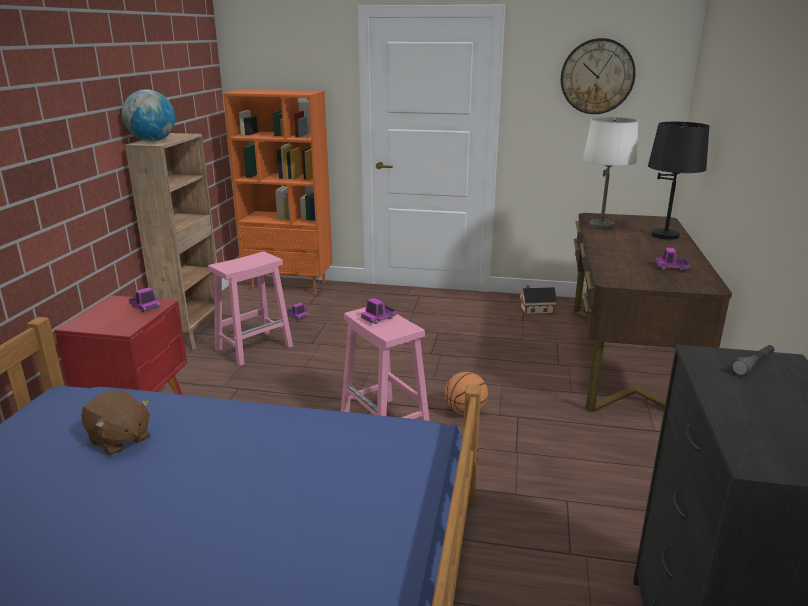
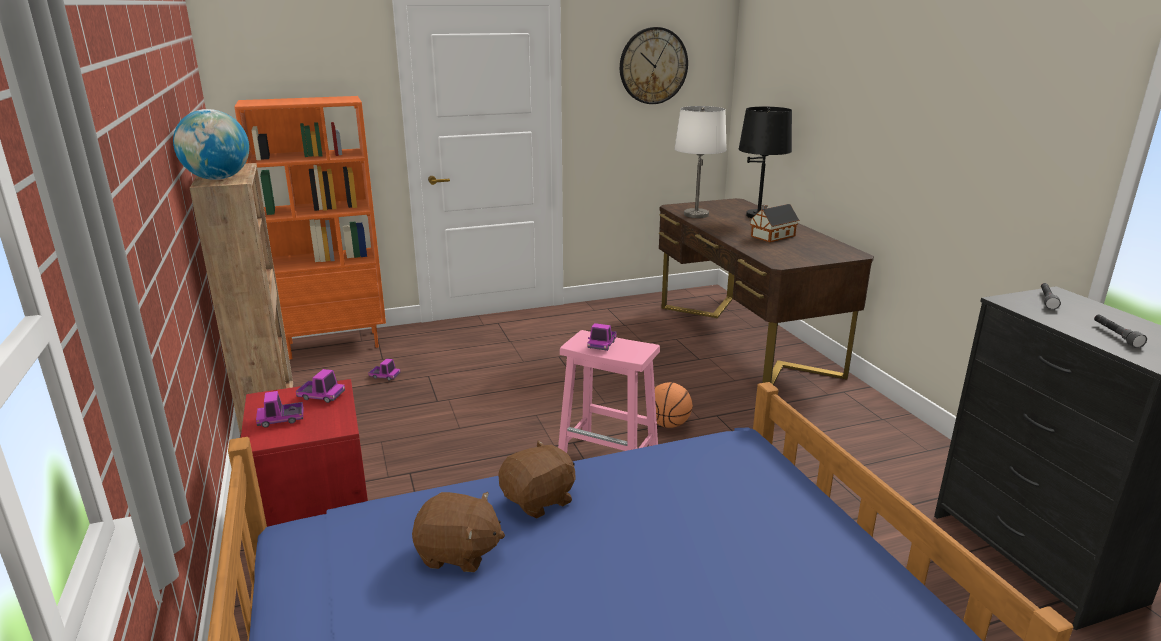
camera: 30 degrees left, 0 degrees up
(214, 424) = (539, 500): none -> brown plush toy
(255, 347) = (375, 423): pink stool -> none
(535, 310) = (625, 313): toy house -> toy house (771, 236)
(671, 267) = (804, 243): toy truck -> toy truck (281, 419)
(764, 421) = (1115, 336): none -> grey flashlight

